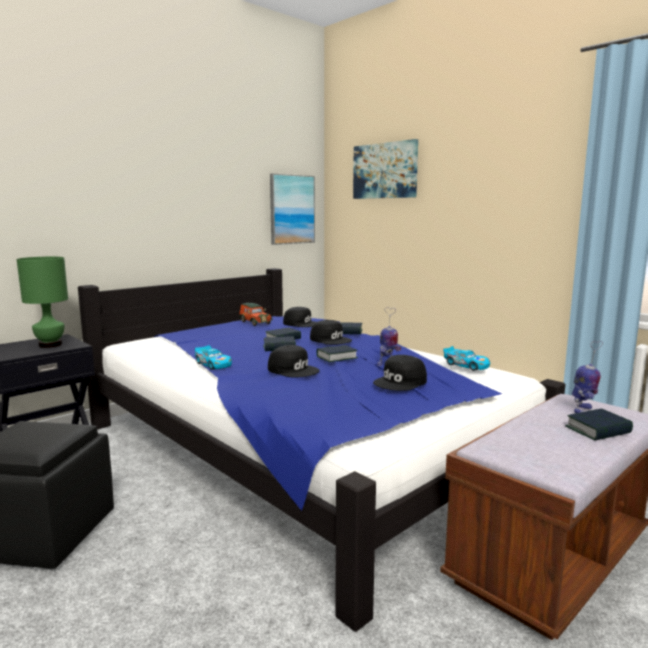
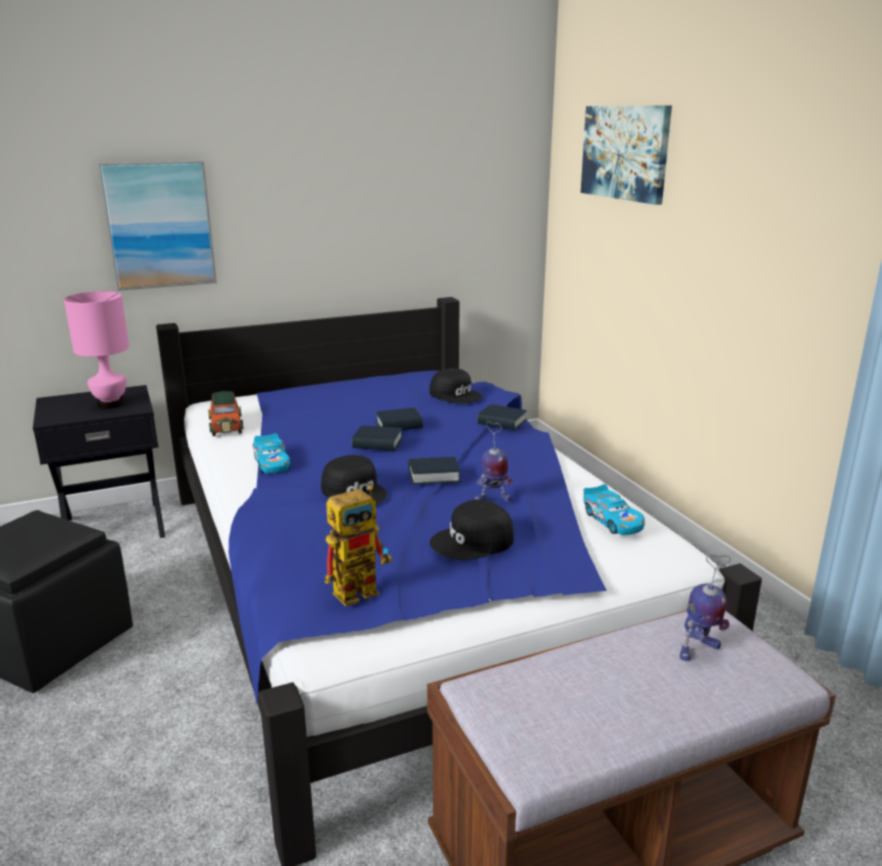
camera: 20 degrees right, 10 degrees up
(50, 345) = (110, 404): green table lamp -> pink table lamp
(254, 322) = (395, 384): toy car -> toy car (226, 426)
(291, 209) = (488, 205): picture -> picture (159, 225)
(331, 339) = (461, 436): black cap -> none
(359, 411) = (362, 588): none -> toy robot
(598, 430) = (678, 695): book -> none

